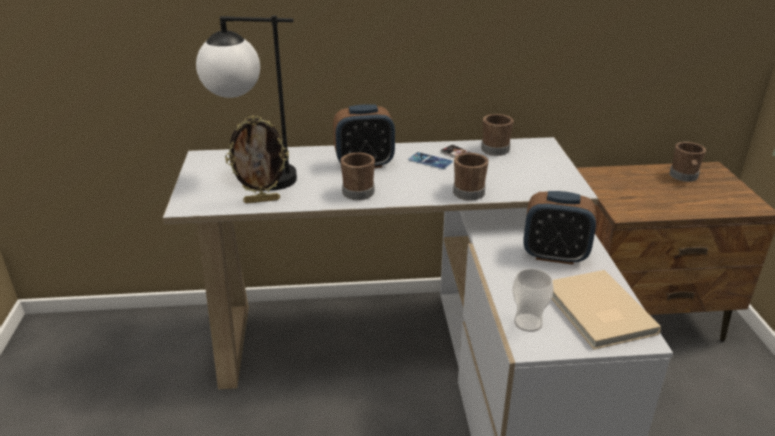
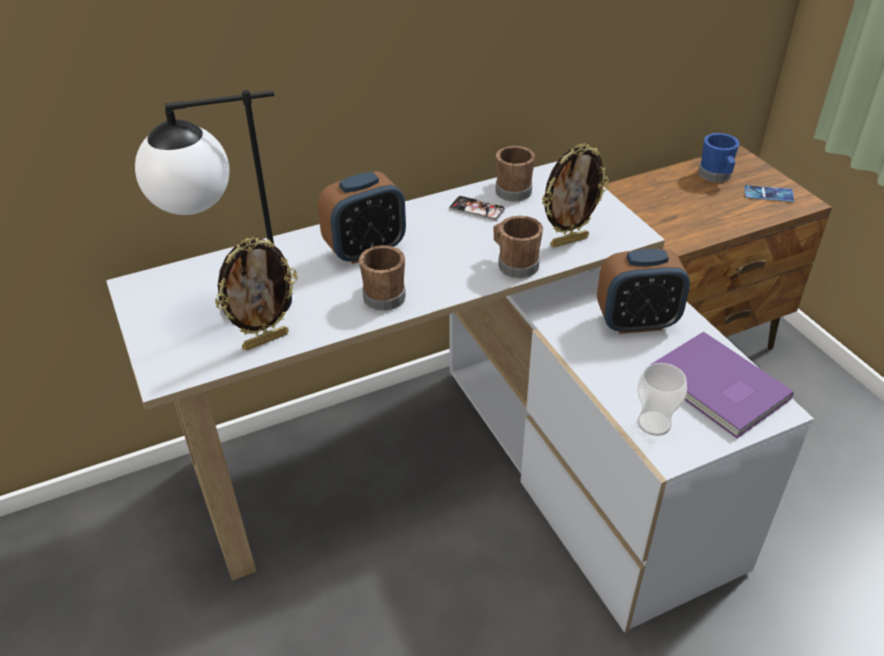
camera: 20 degrees left, 10 degrees up
(430, 161) = (445, 227): phone -> phone (768, 194)
(518, 185) = (568, 241): none -> picture frame
(597, 312) = (717, 388): beige book -> purple book
(684, 177) = (716, 176): brown mug -> blue mug

